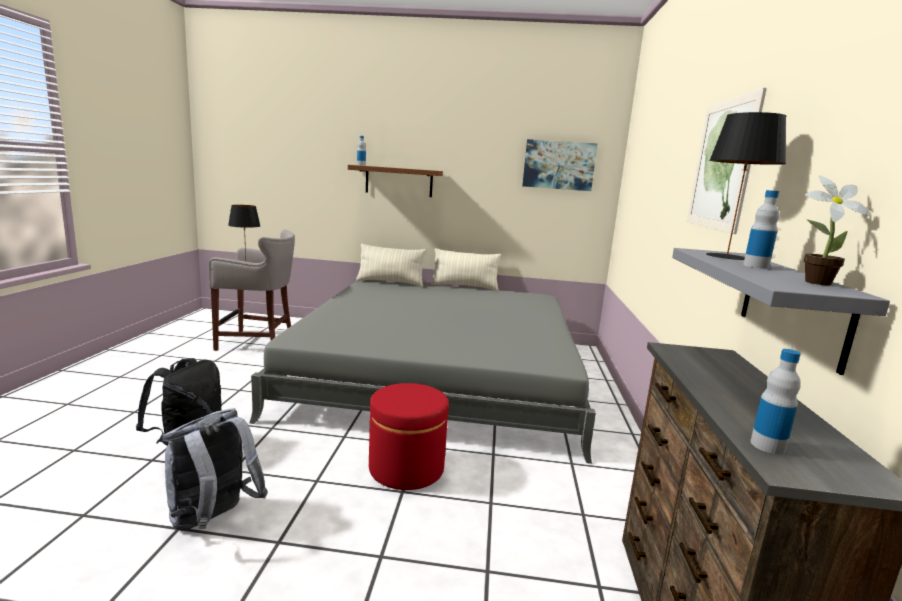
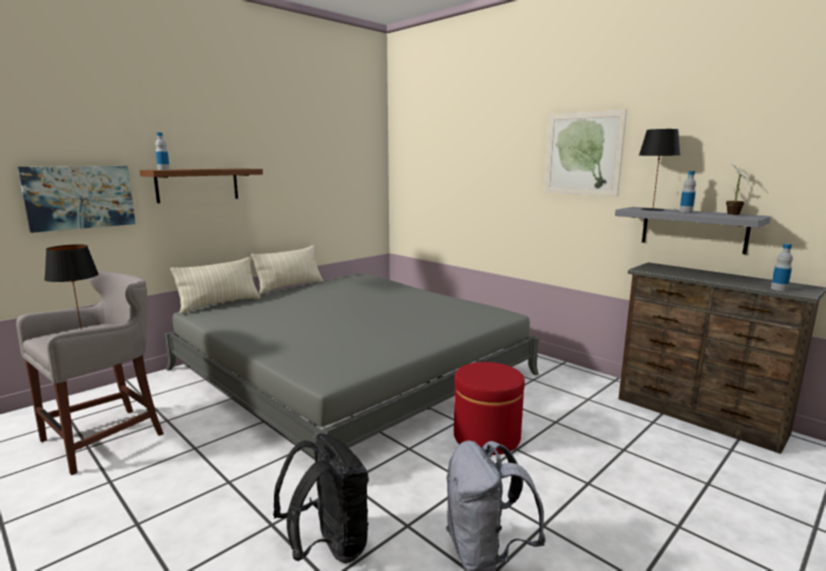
camera: 50 degrees left, 0 degrees up
(558, 165) = (345, 154): picture -> picture (80, 197)

